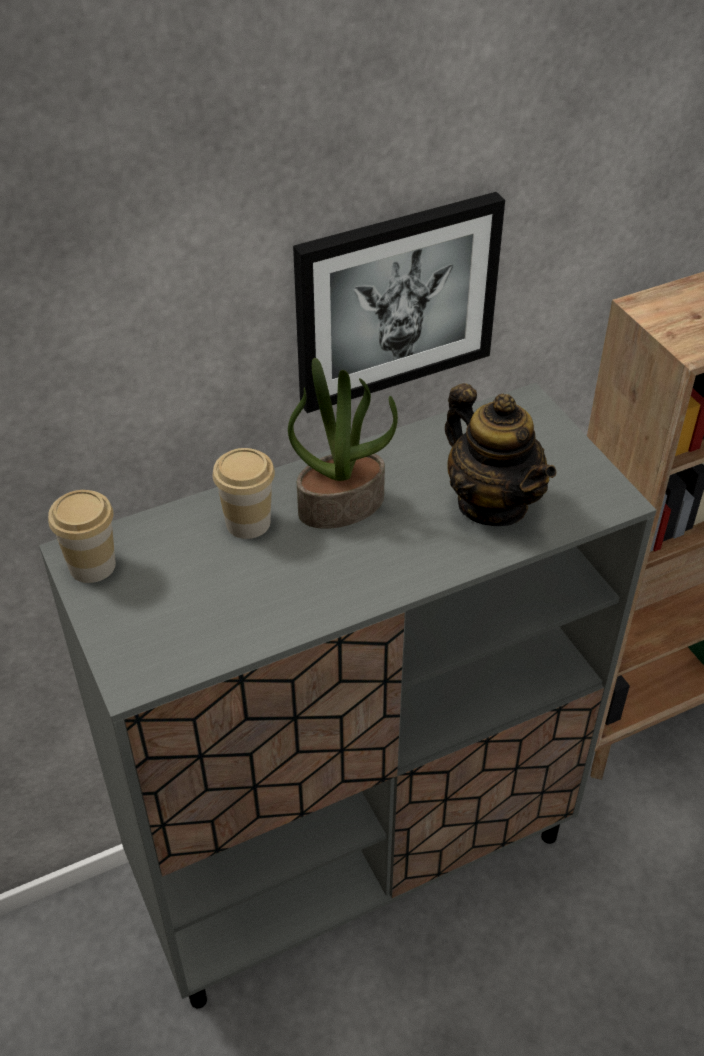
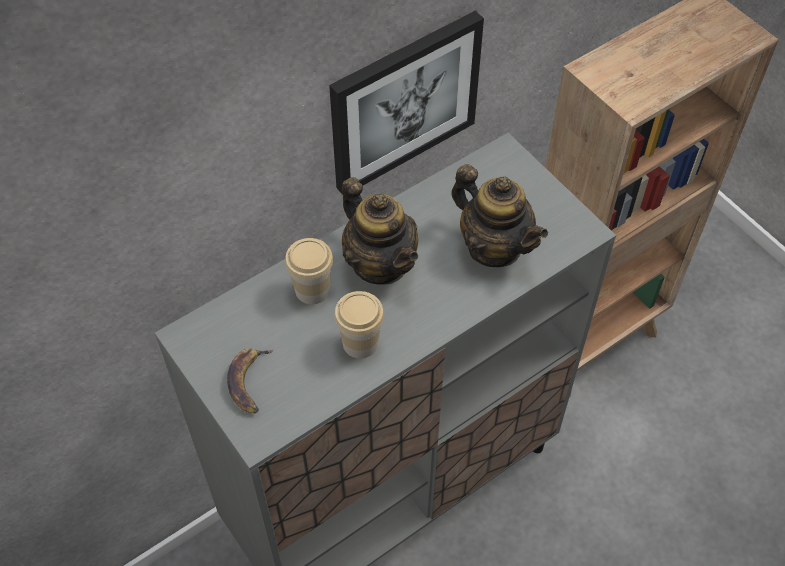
camera: 10 degrees left, 10 degrees up
(92, 565) = (201, 344): cup -> cup (360, 343)
(140, 616) = (249, 382): none -> banana
(341, 504) = (380, 263): potted plant -> teapot

